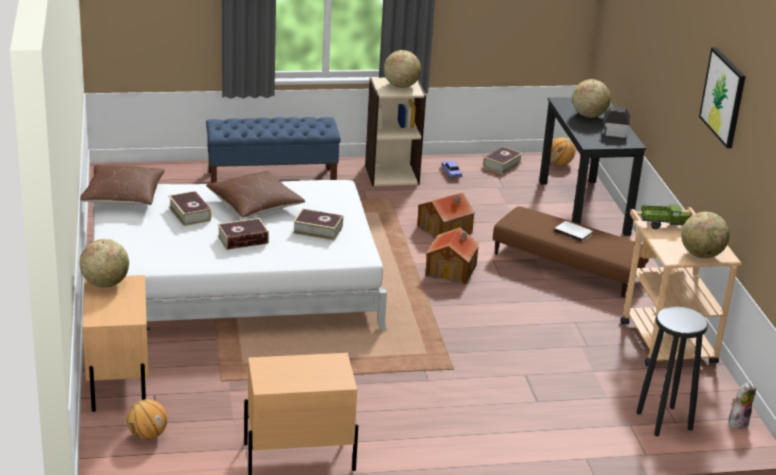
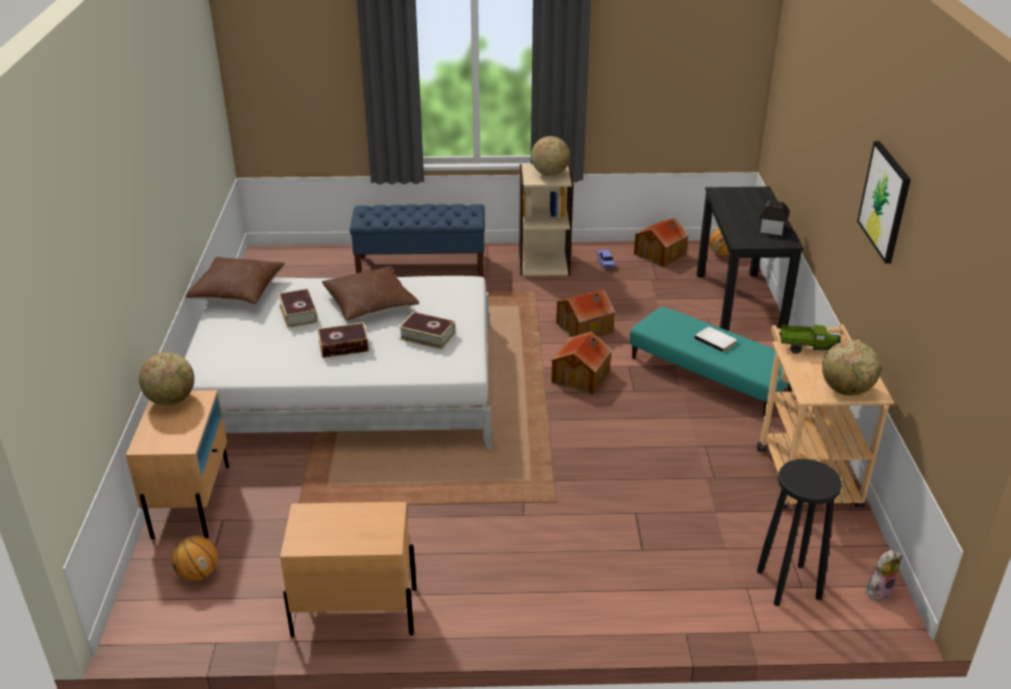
camera: 10 degrees right, 5 degrees up
(502, 165) = (661, 254): book -> toy house
(568, 265) = (710, 373): brown ottoman -> turquoise ottoman
(588, 115) = (746, 209): globe -> none

